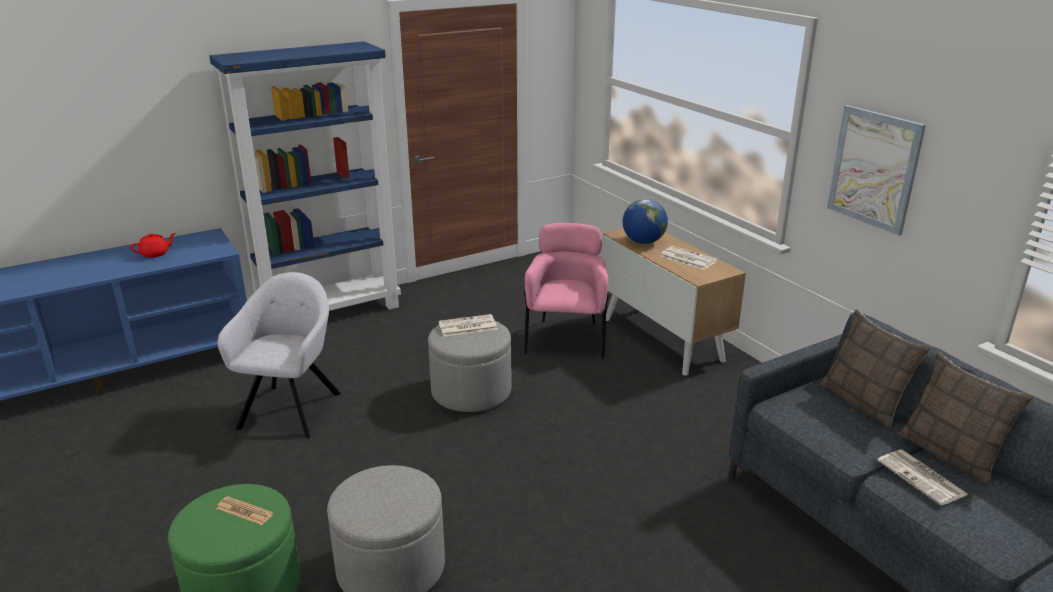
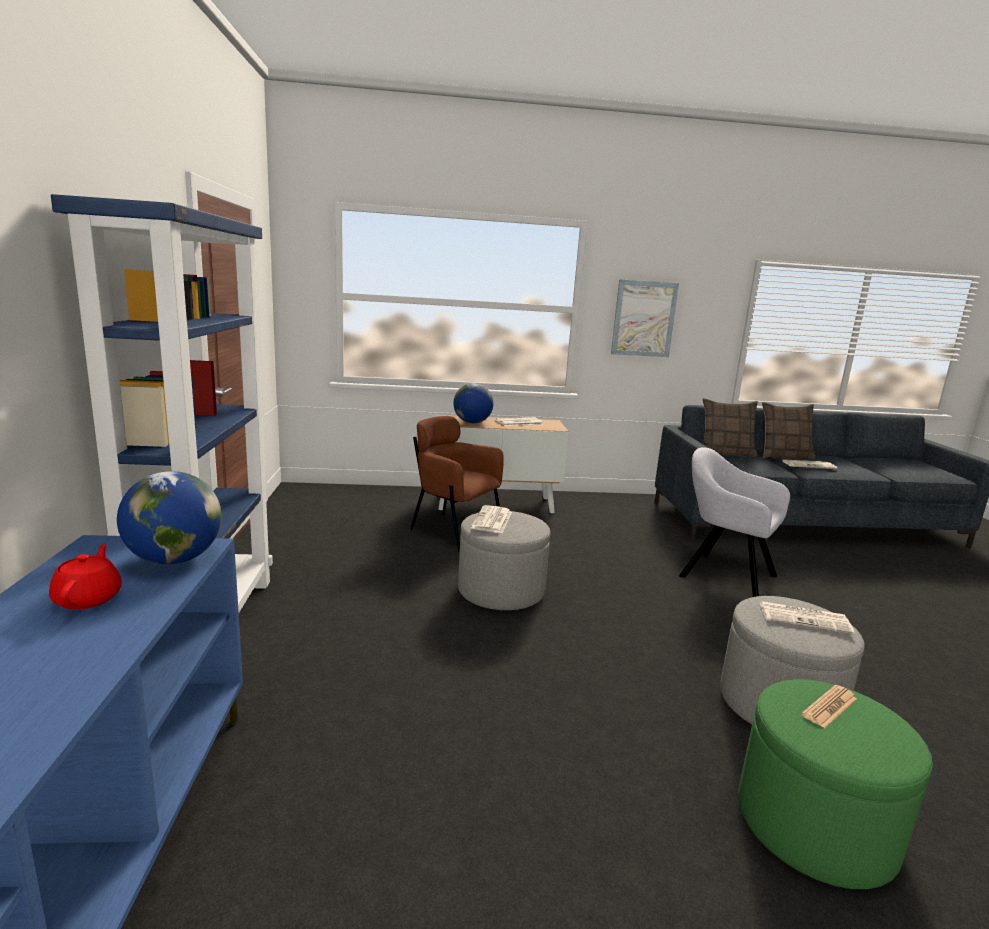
camera: 65 degrees left, 10 degrees down
(203, 252) = (174, 559): none -> globe
(292, 408) = (428, 708): grey armchair -> grey armchair (723, 574)
(389, 500) = (805, 618): none -> newspaper
(566, 339) = (454, 530): pink armchair -> brown armchair

